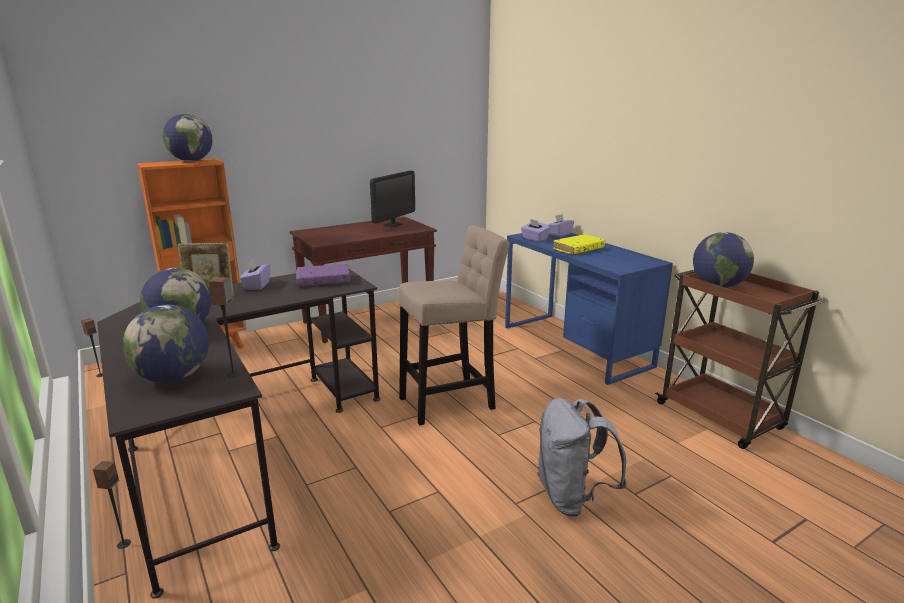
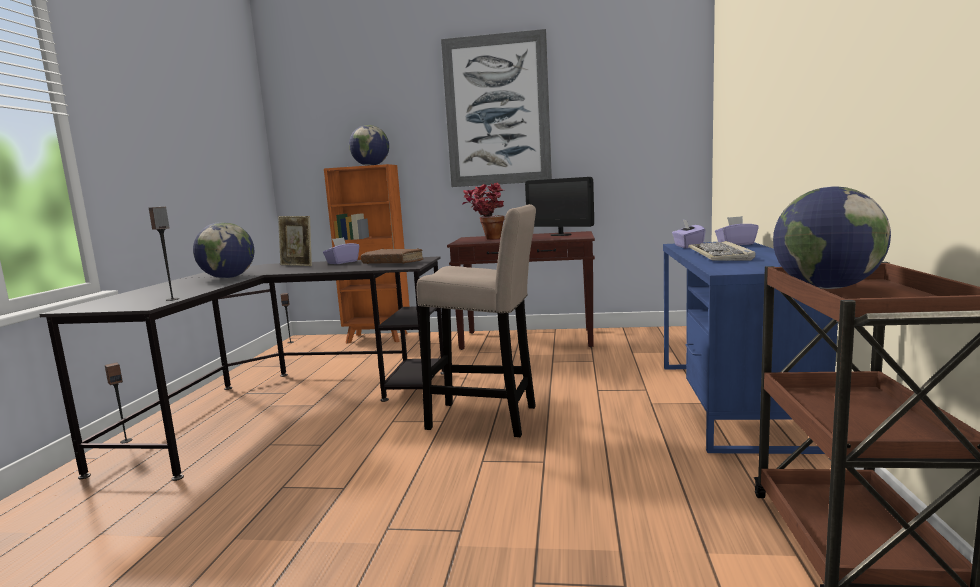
camera: 40 degrees right, 10 degrees down
(173, 377) = (145, 296): globe -> none
(320, 104) = (497, 111): none -> picture
(323, 281) = (392, 263): purple book -> brown book
(334, 235) = (487, 239): none -> potted plant
(393, 224) = (561, 235): monitor -> monitor turned 60 degrees clockwise
(572, 498) = (451, 550): grey backpack -> none
(578, 249) = (720, 255): yellow book -> keyboard

